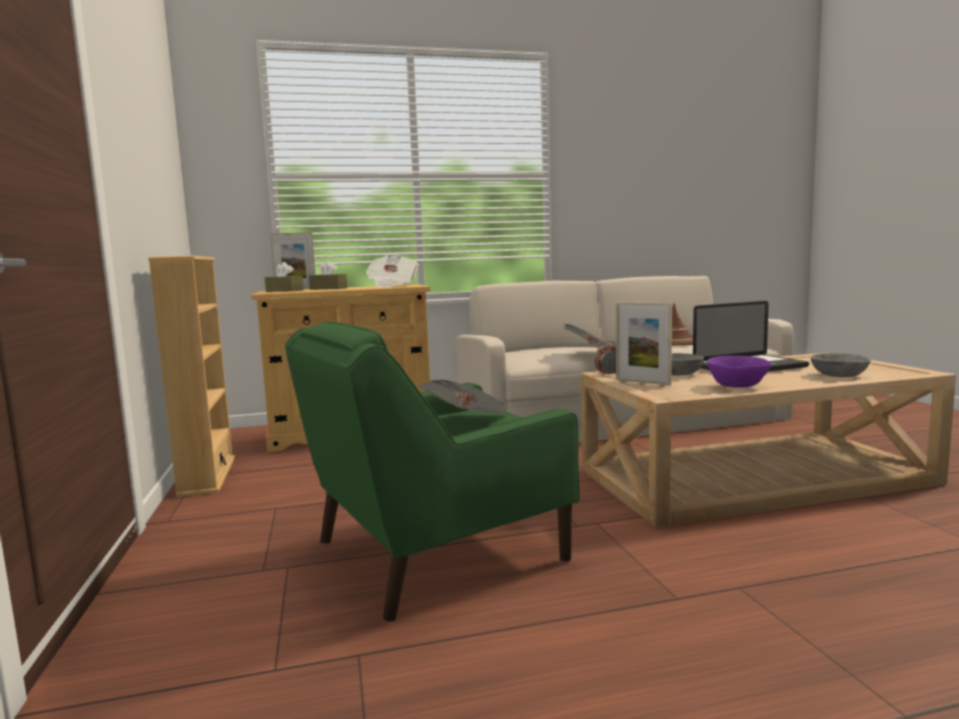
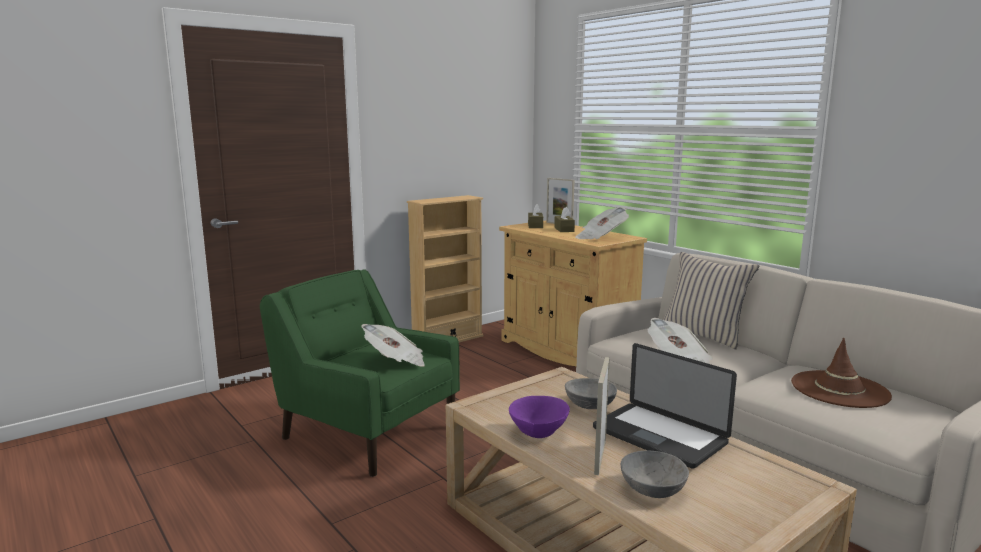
camera: 65 degrees right, 5 degrees up
(537, 348) = (703, 335): none -> beige pillow
(608, 375) = (555, 377): alarm clock -> none
(643, 382) = (529, 392): picture frame -> picture frame (600, 457)

